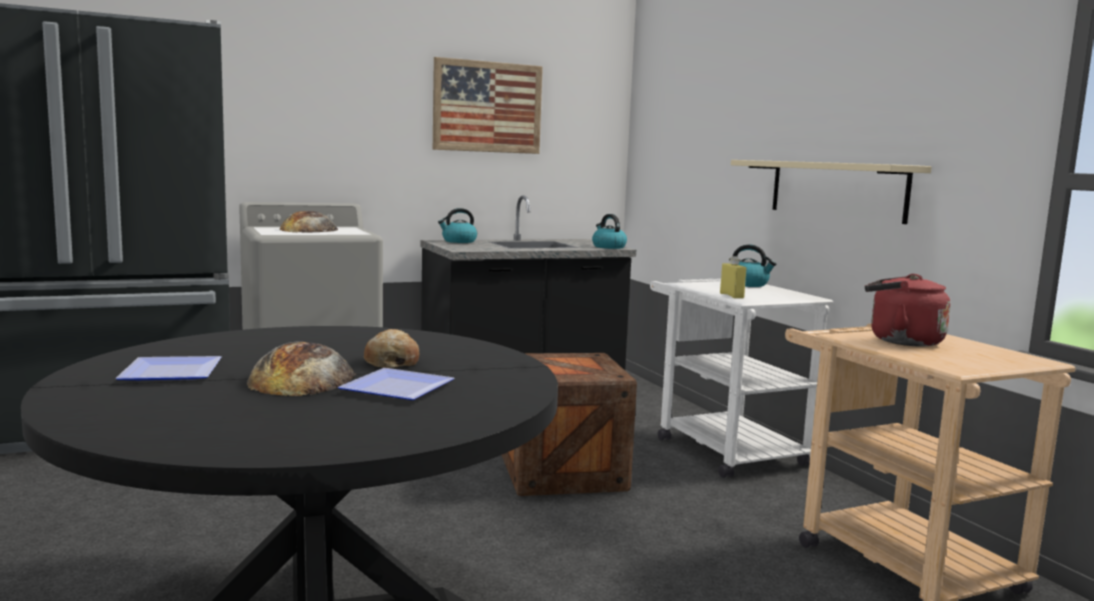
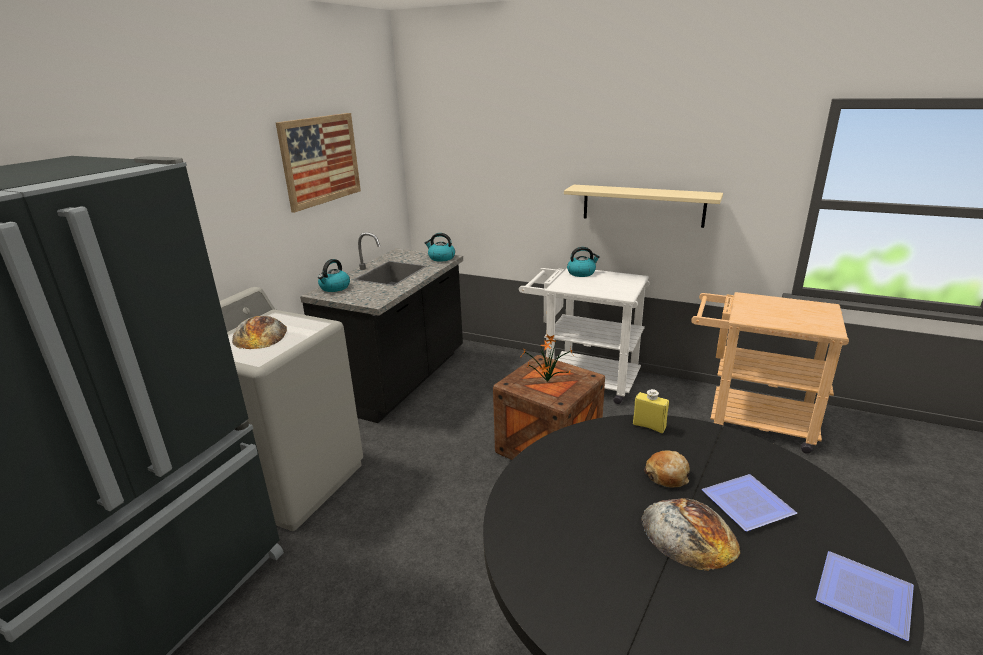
camera: 40 degrees left, 15 degrees up
(175, 372) = (620, 589): plate -> plate (860, 593)
(559, 365) = (545, 381): none -> potted plant
(731, 296) = (609, 292): yellow bottle -> yellow bottle (649, 426)
(900, 341) = (764, 311): red kettle -> none

